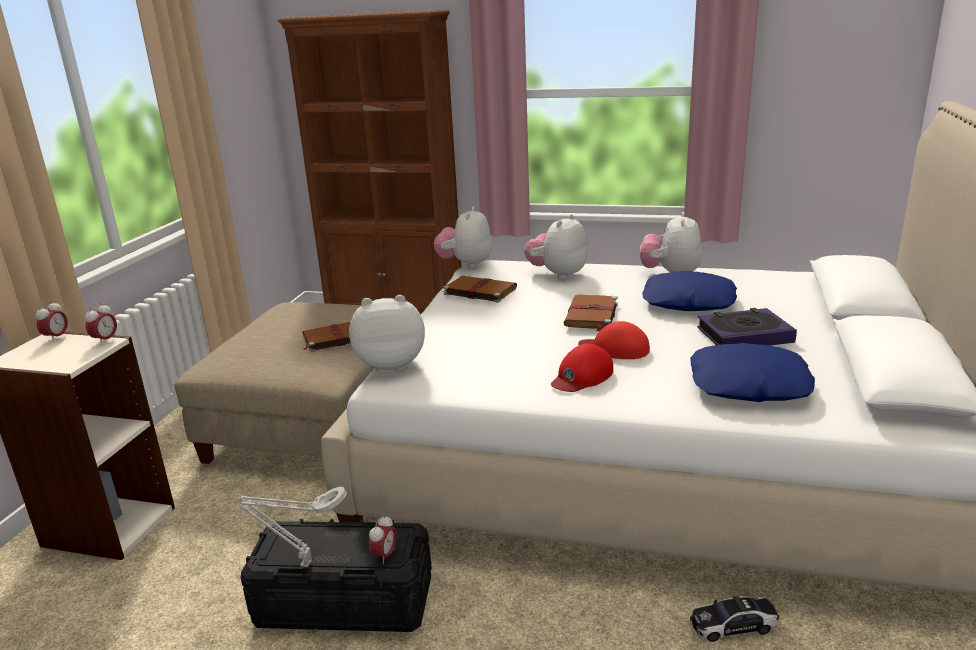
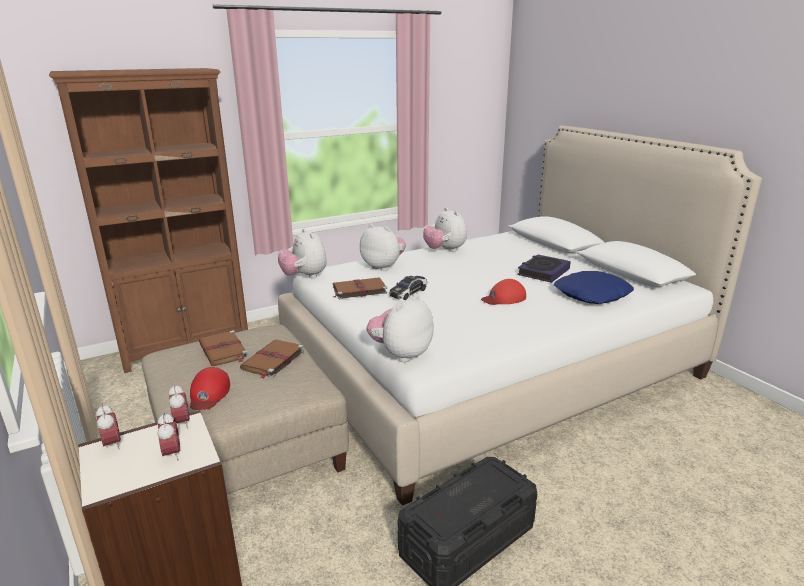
camera: 45 degrees left, 0 degrees up
(302, 564) = (471, 519): grey table lamp -> none
(384, 555) = (508, 483): alarm clock -> alarm clock (172, 454)
(557, 275) = (383, 267): plush toy -> plush toy turned 135 degrees clockwise
(581, 376) = (520, 318): red cap -> red cap (209, 393)
(591, 315) = (455, 284): brown book -> brown book (223, 351)
(688, 302) = (485, 263): blue pillow -> none
(733, 625) = (639, 428): toy car -> toy car (408, 292)

